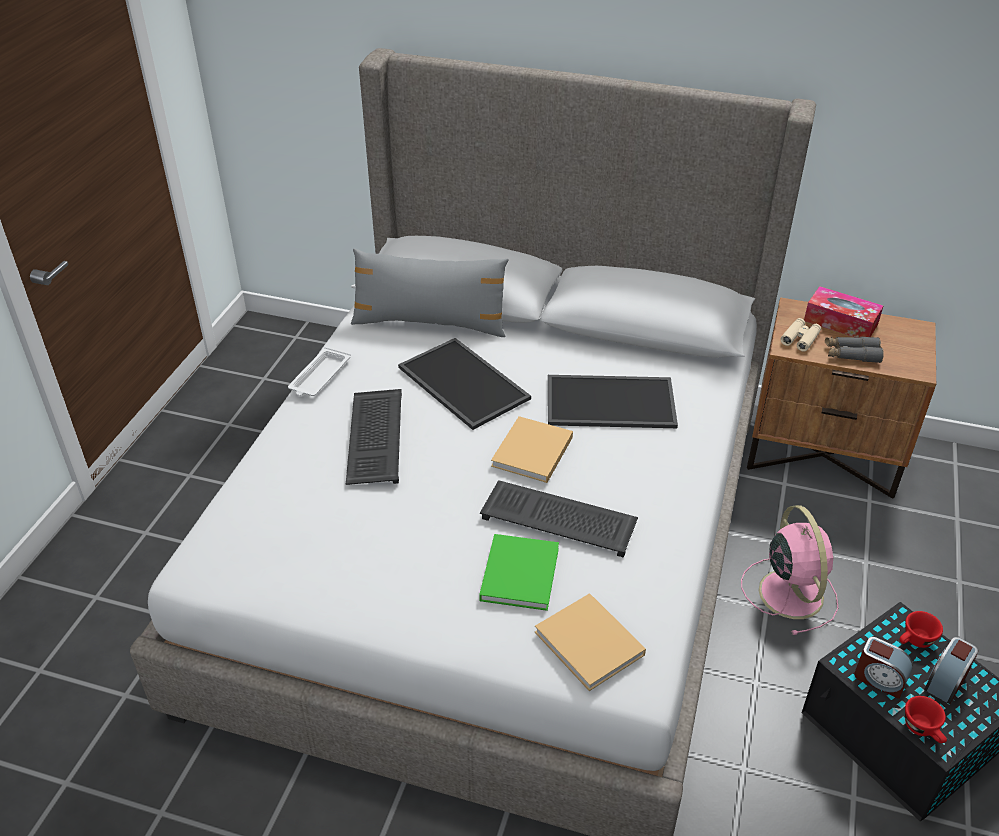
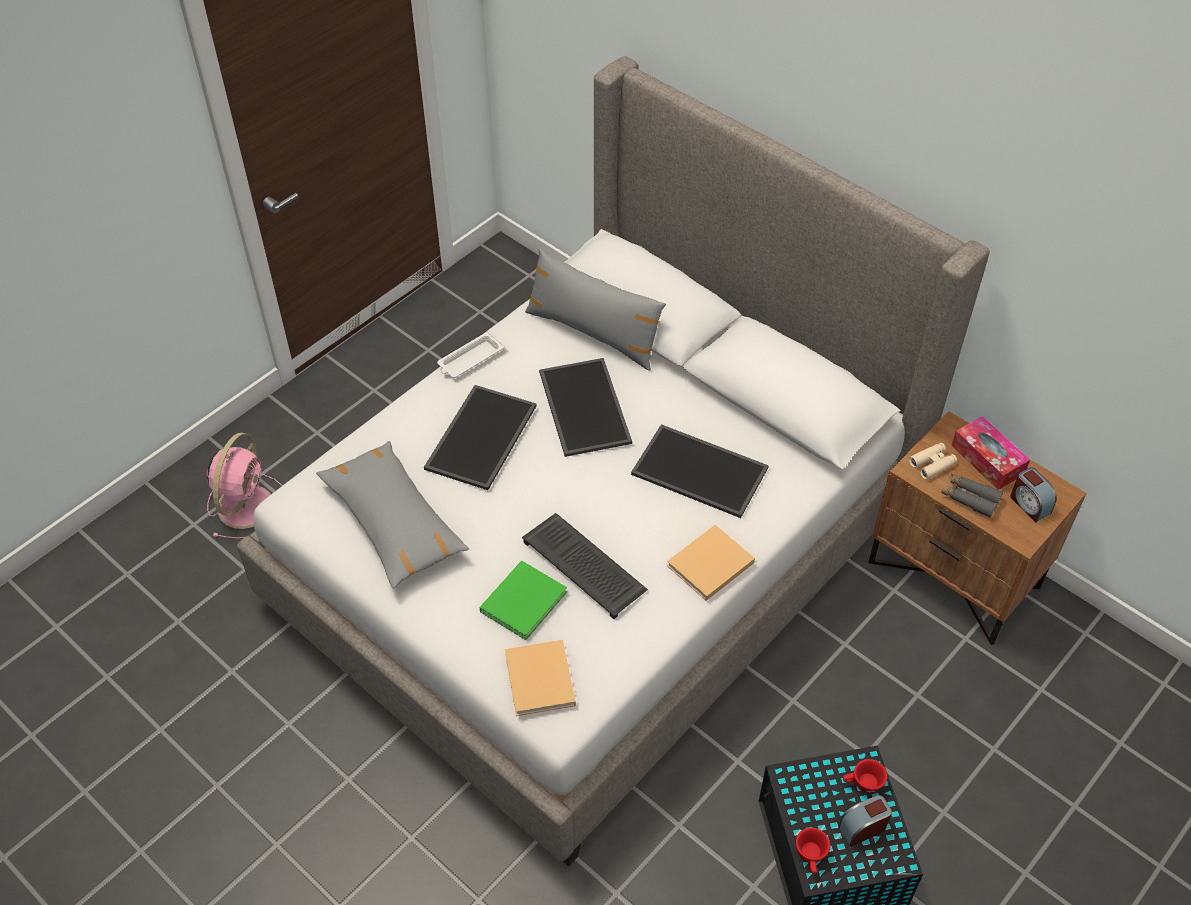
camera: 25 degrees right, 10 degrees up
(327, 547) = (393, 522): none -> grey pillow
(374, 437) = (480, 435): keyboard -> tray
(531, 453) = (599, 497): beige book -> beige book (708, 565)
(789, 591) = (824, 694): pink fan -> pink fan (246, 504)
(879, 679) = (806, 802): alarm clock -> alarm clock (1029, 504)

